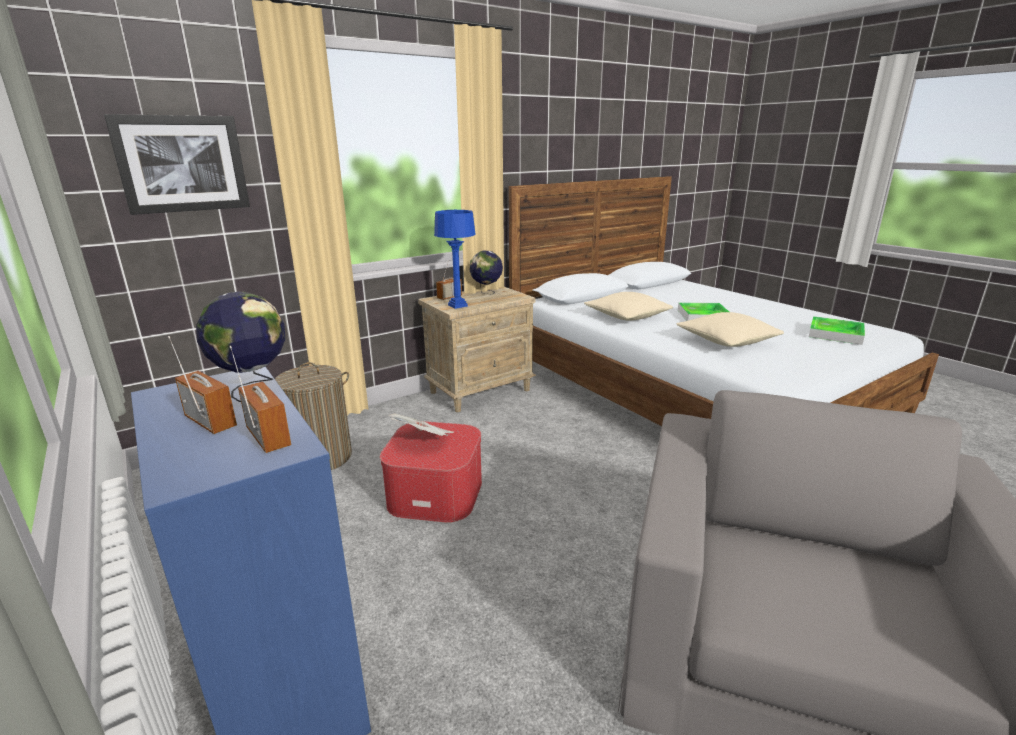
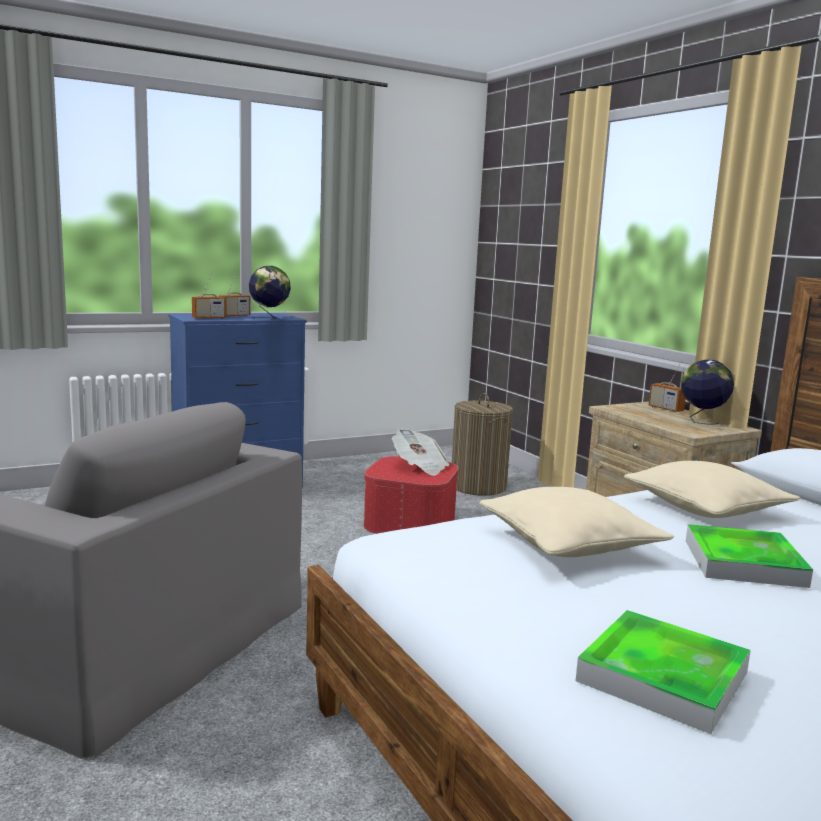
camera: 95 degrees right, 10 degrees down
(182, 164) = (528, 226): picture -> none
(458, 305) = (626, 409): blue table lamp -> none

